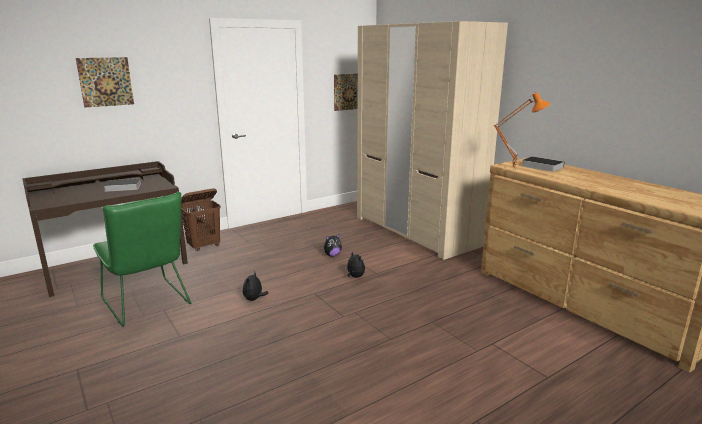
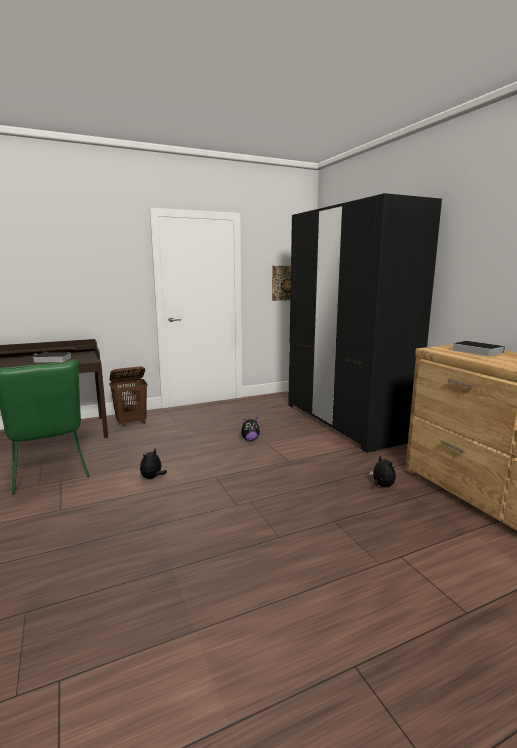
camera: 10 degrees right, 5 degrees down
(105, 82) = (48, 263): picture -> none
(354, 277) = (264, 463): plush toy -> plush toy (382, 486)
(416, 231) = (345, 421): beige wardrobe -> black wardrobe
(515, 169) = (443, 352): orange table lamp -> none

